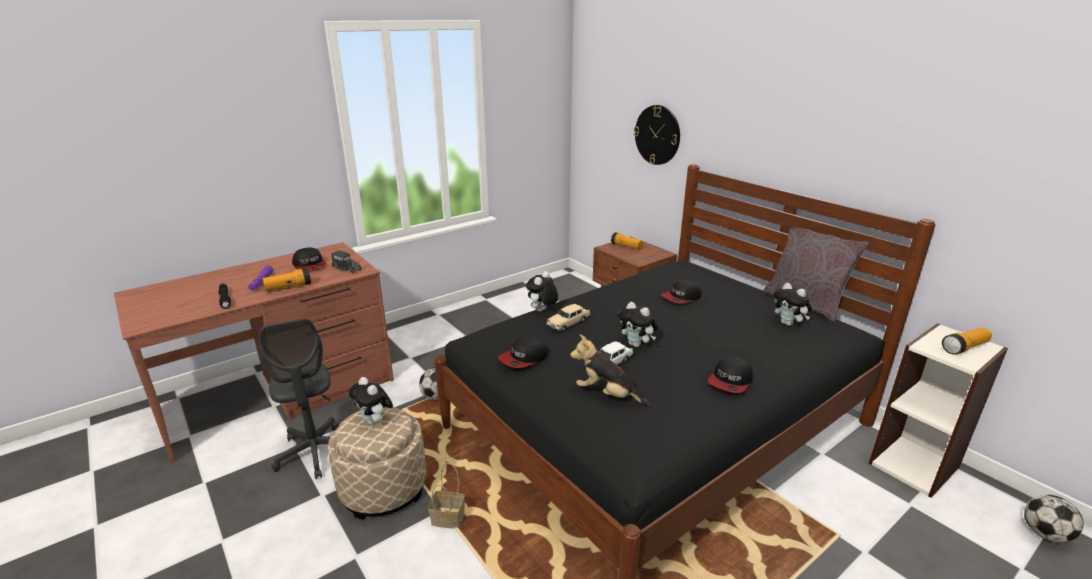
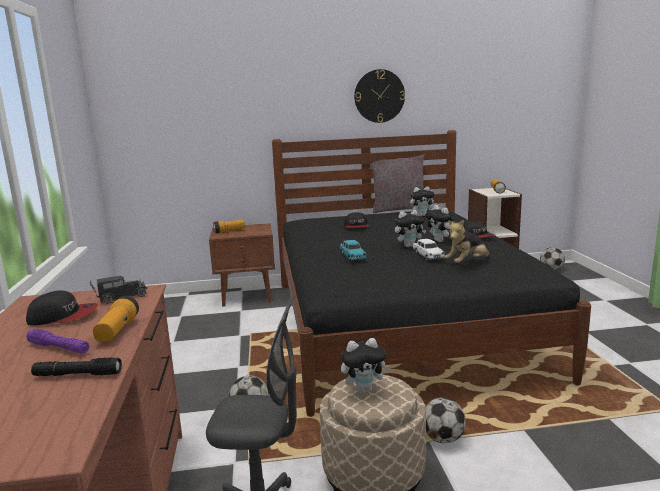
camera: 60 degrees left, 10 degrees down
(449, 517) = (442, 438): basket -> football
(523, 358) = (391, 276): cap -> none
(542, 311) = (314, 263): plush toy -> plush toy (441, 241)
(568, 323) = (352, 257): beige toy car -> turquoise toy car
(657, 135) = (223, 124): wall clock -> wall clock (379, 96)

